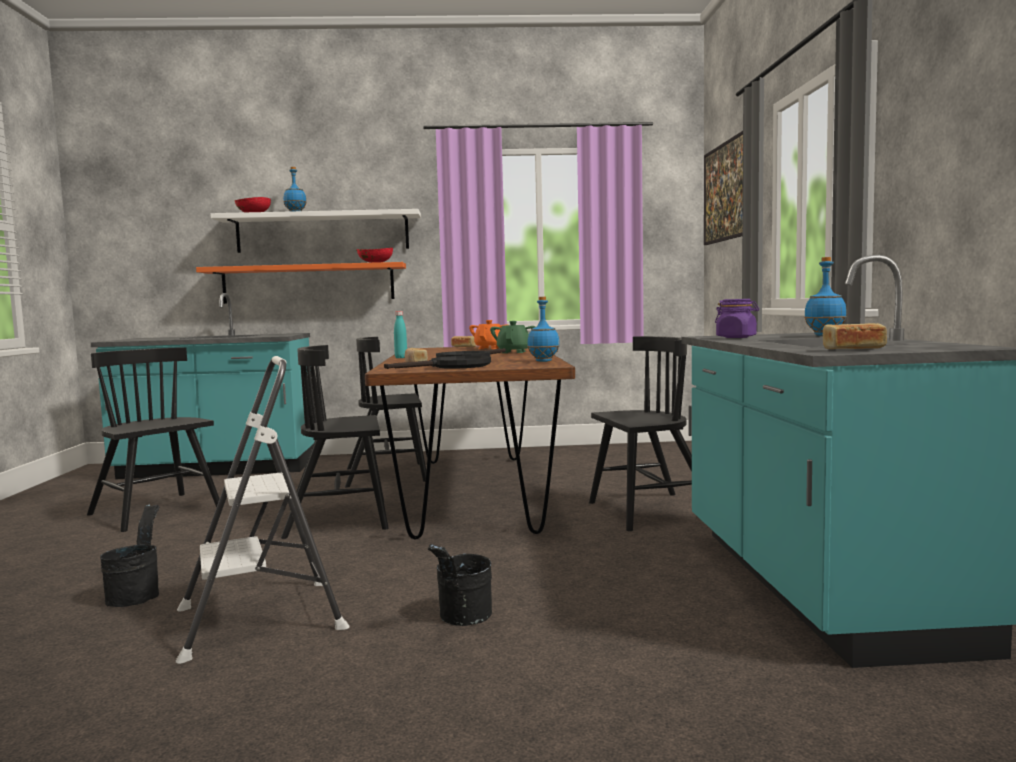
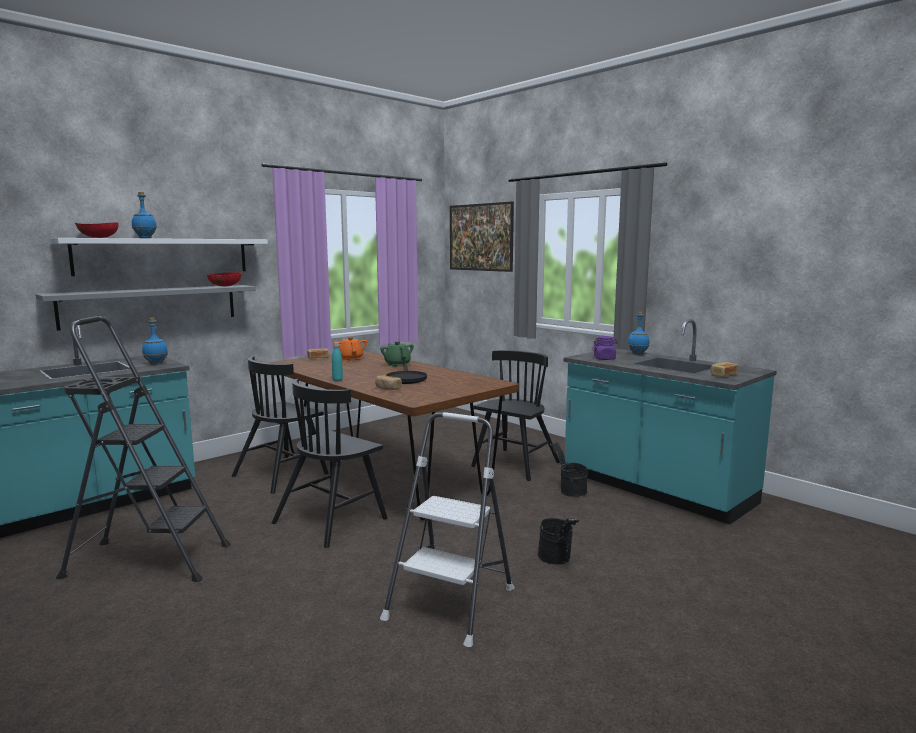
camera: 40 degrees left, 5 degrees up
(137, 595) = (323, 624): black bucket -> black bucket (569, 490)
(158, 512) = (146, 560): black chair -> step ladder
(308, 283) = (151, 306): orange shelf -> grey shelf
(452, 367) = (439, 391): black frying pan -> none
(544, 361) = (472, 377): blue bottle -> blue bottle (156, 364)

